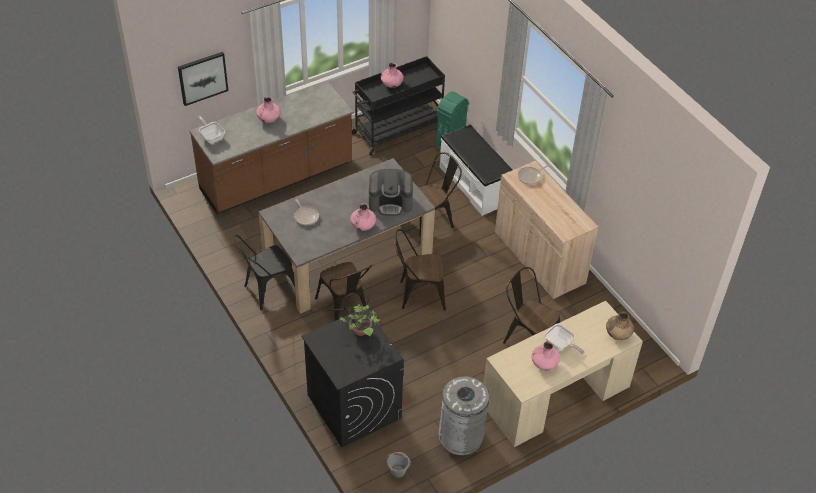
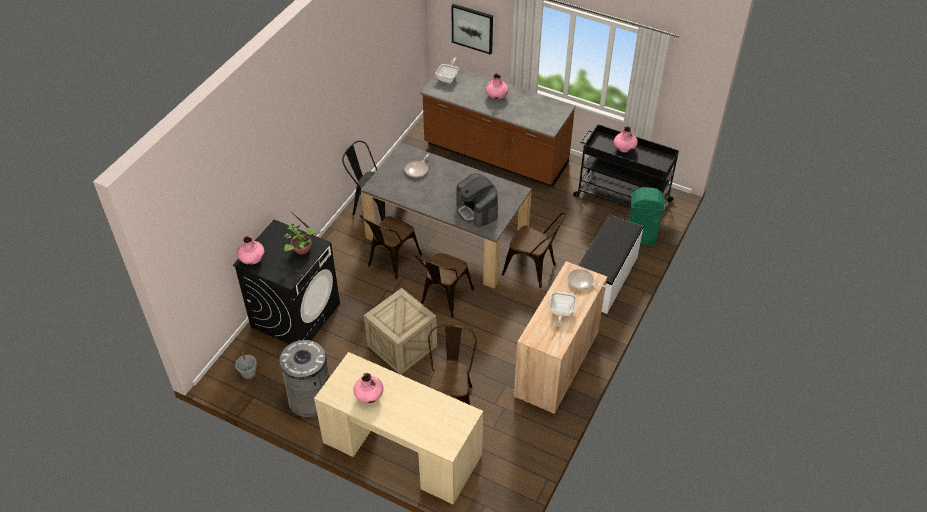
camera: 60 degrees right, 0 degrees up
(363, 226) = (435, 207): pink vase -> pink vase (252, 259)
(418, 294) = (443, 299): brown chair -> brown chair turned 120 degrees counterclockwise
(448, 346) = (402, 346): none -> crate
(560, 345) = (400, 398): frying pan -> frying pan (561, 312)
(618, 334) = (446, 438): brown vase -> none

